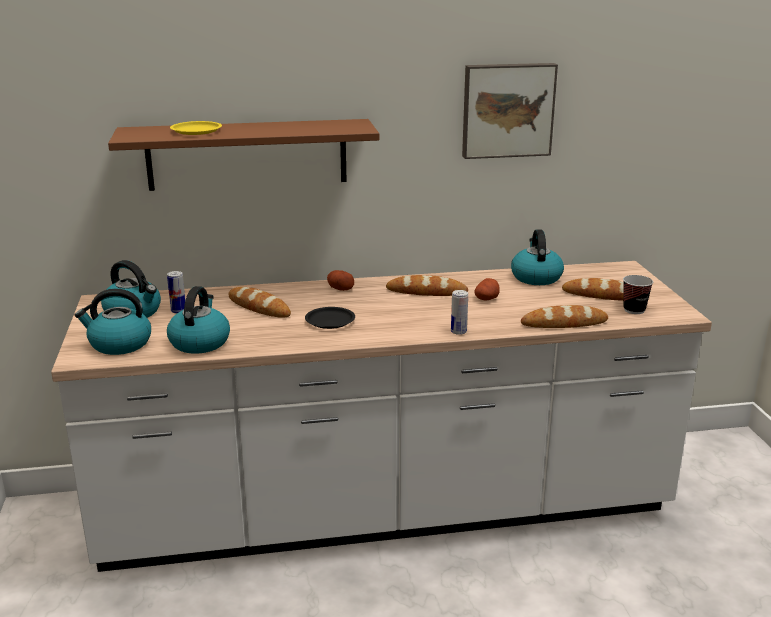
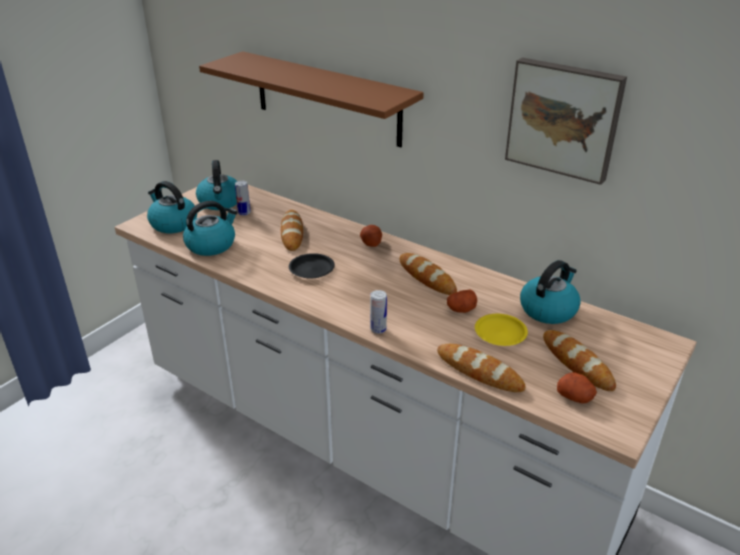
camera: 45 degrees right, 10 degrees up
(196, 131) = (271, 69): yellow plate -> yellow plate (501, 333)
(634, 310) = (575, 397): cup -> potato

